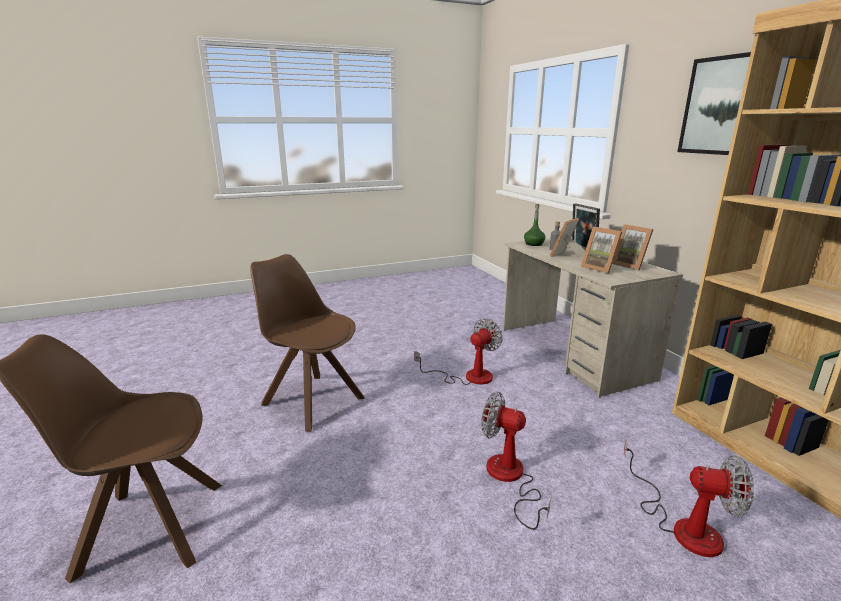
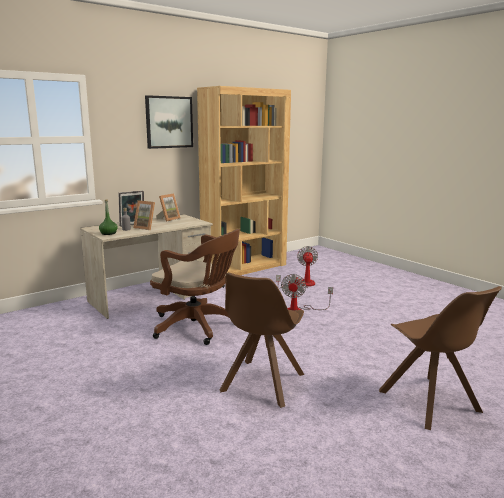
camera: 105 degrees left, 5 degrees down
(468, 377) = (198, 327): fan -> brown office chair
(600, 268) = (177, 223): picture frame -> none

